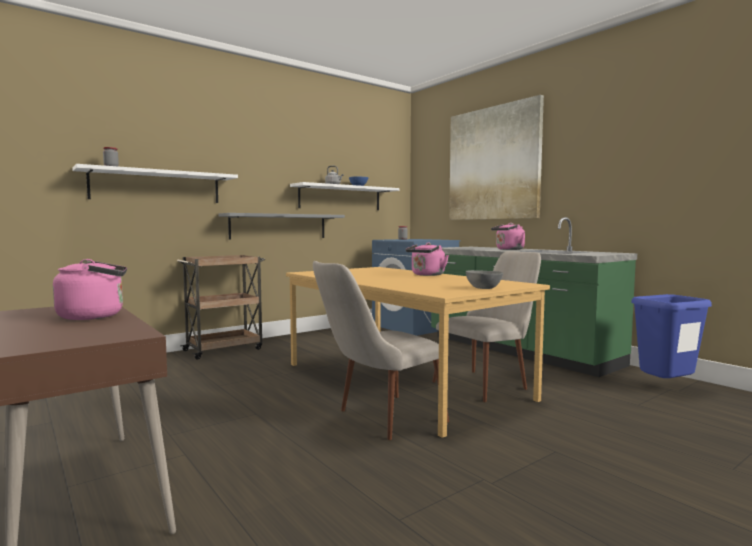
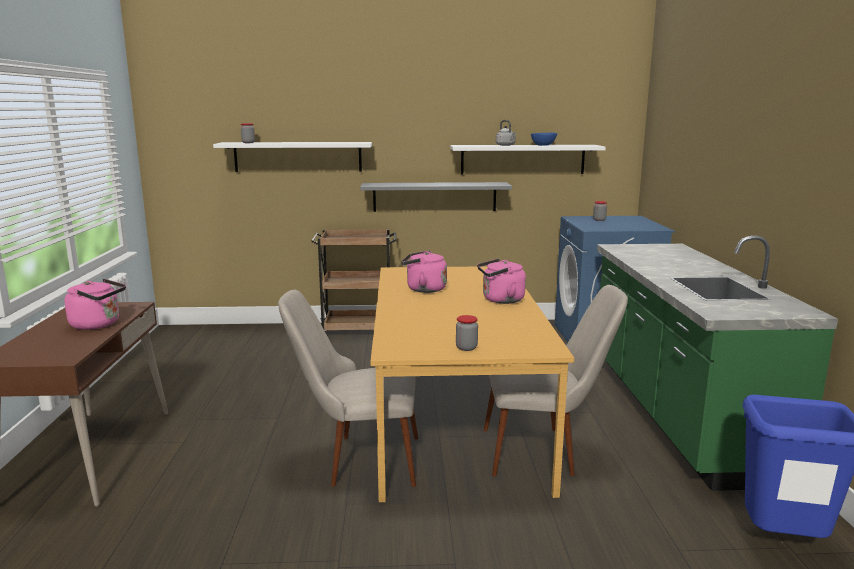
camera: 35 degrees right, 10 degrees up
(482, 288) = (466, 348): grey bowl -> jar
(493, 163) = (716, 124): picture -> none
(508, 249) = (681, 268): pink kettle -> pink kettle (423, 289)

